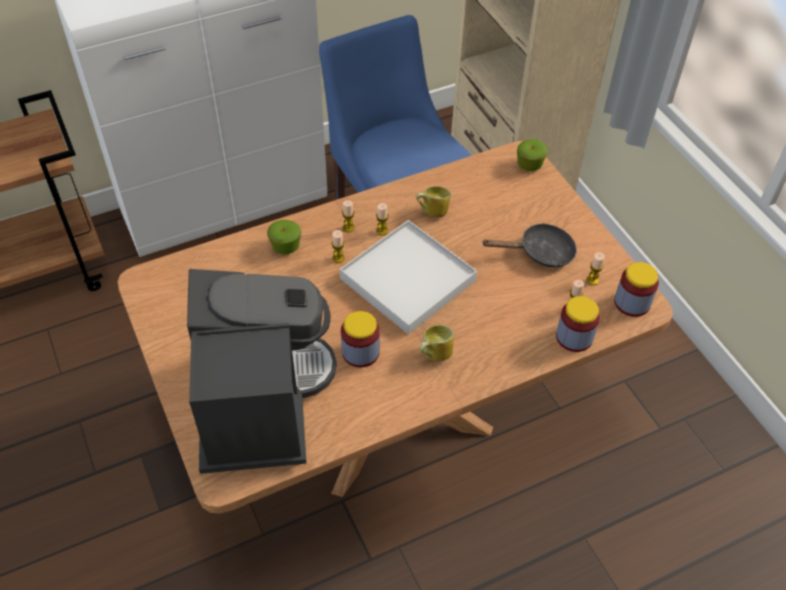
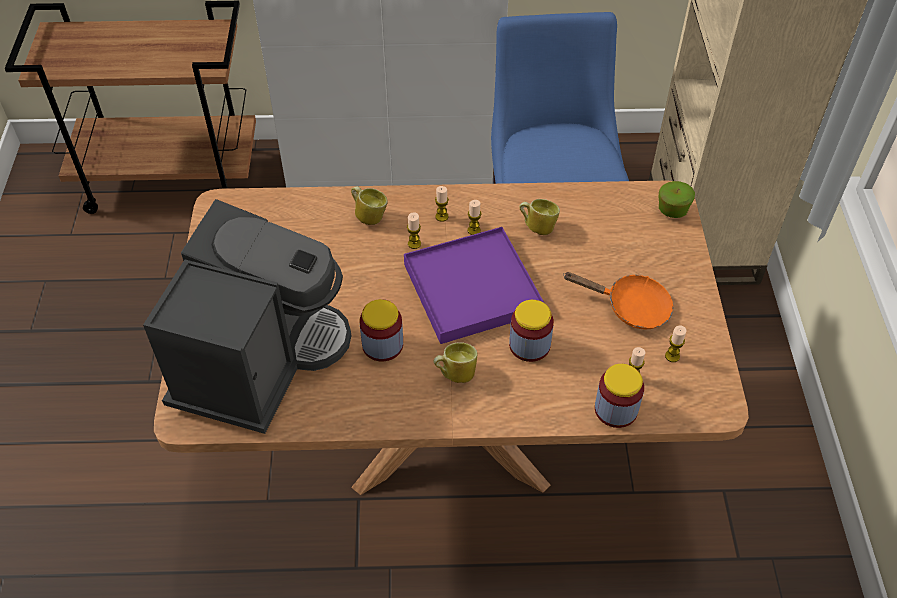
camera: 25 degrees right, 0 degrees up
(285, 247) = (369, 215): apple -> mug
(408, 280) = (472, 289): white tray -> purple tray
(540, 252) = (630, 307): black frying pan -> orange frying pan
(632, 303) = (704, 396): jar -> jar (529, 345)

